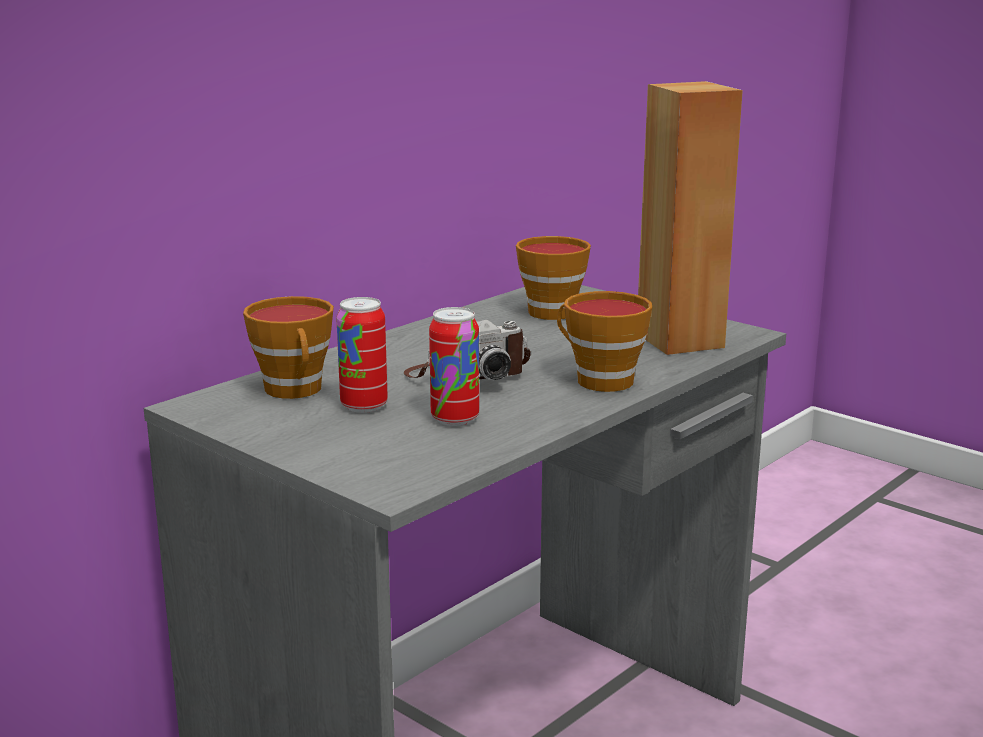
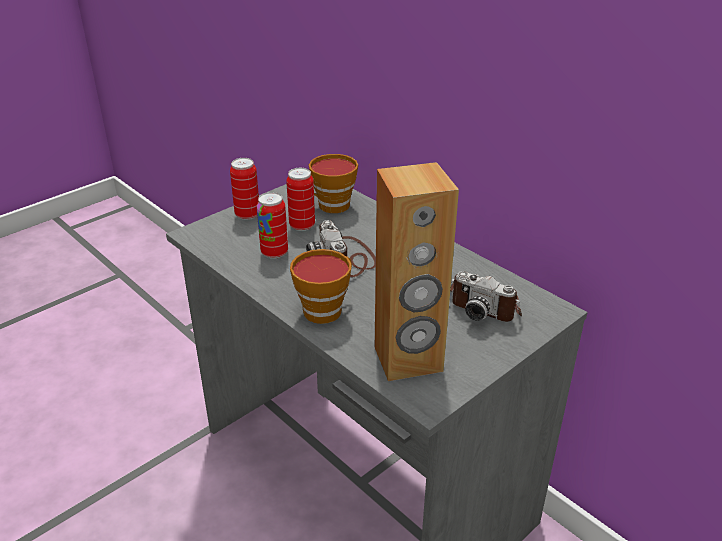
camera: 95 degrees right, 15 degrees up
(320, 449) = (247, 214): none -> can
(554, 310) = (485, 304): cup -> camera

